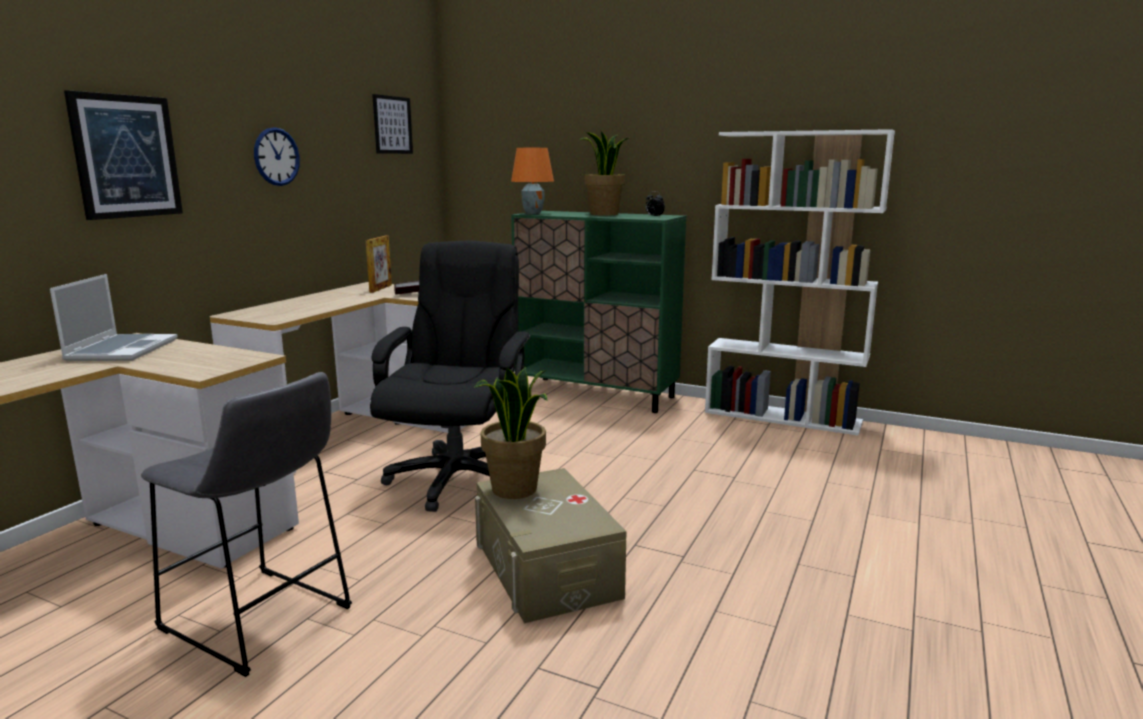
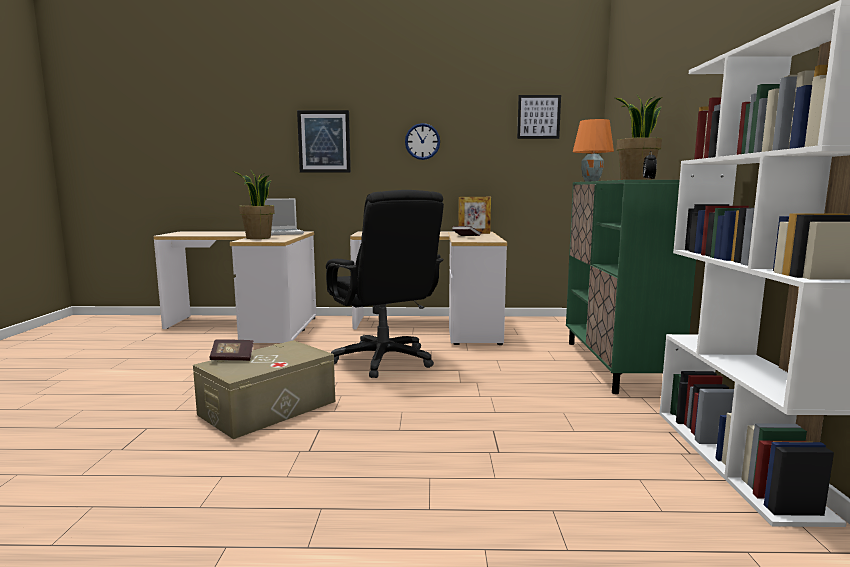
camera: 65 degrees right, 5 degrees down
(261, 622) = (193, 362): grey stool -> none
(456, 478) = (384, 360): black office chair -> black office chair turned 75 degrees clockwise
(515, 489) = (285, 348): potted plant -> potted plant (258, 238)
(525, 523) = (232, 358): none -> book

